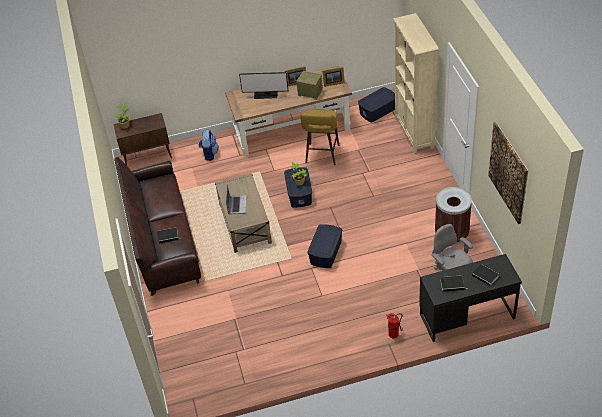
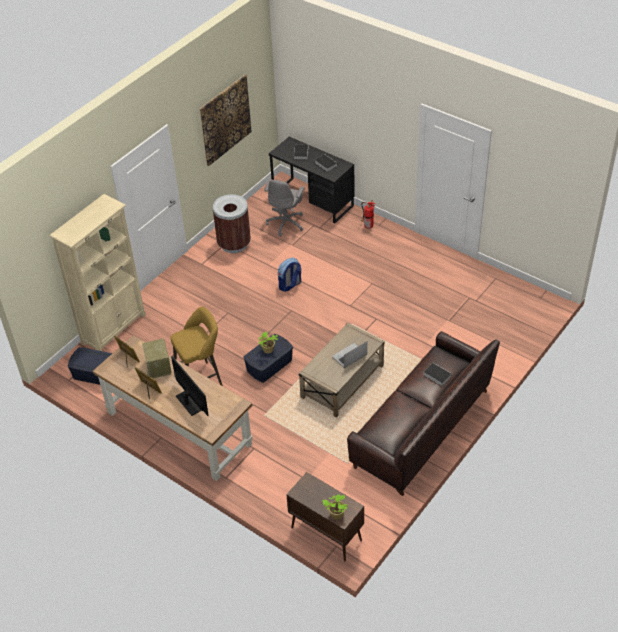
camera: 130 degrees left, 0 degrees up
(209, 154) = (273, 477): backpack -> backpack (290, 285)
(325, 252) = (324, 306): blue storage box -> none

